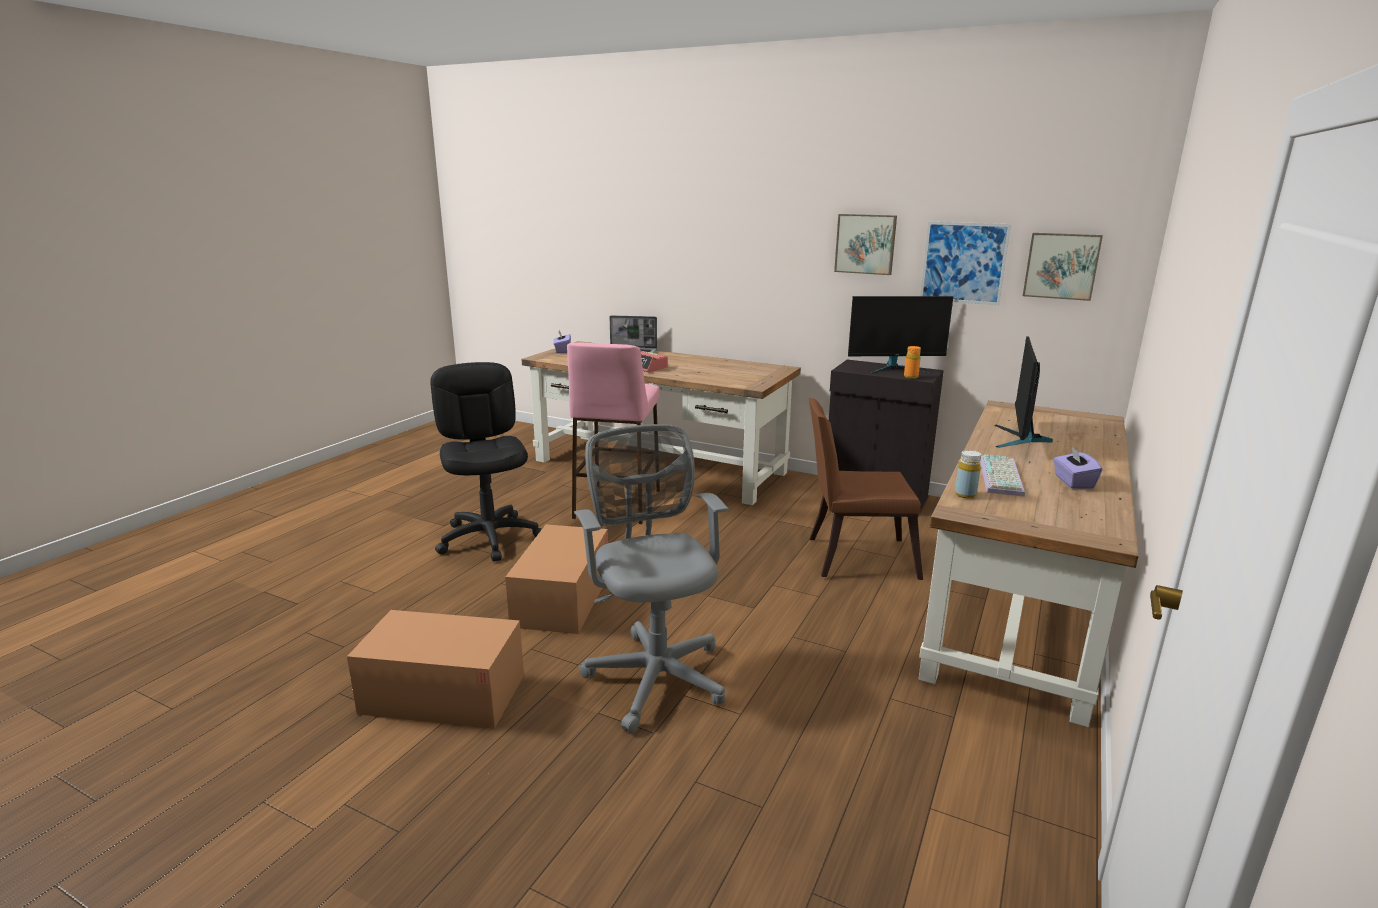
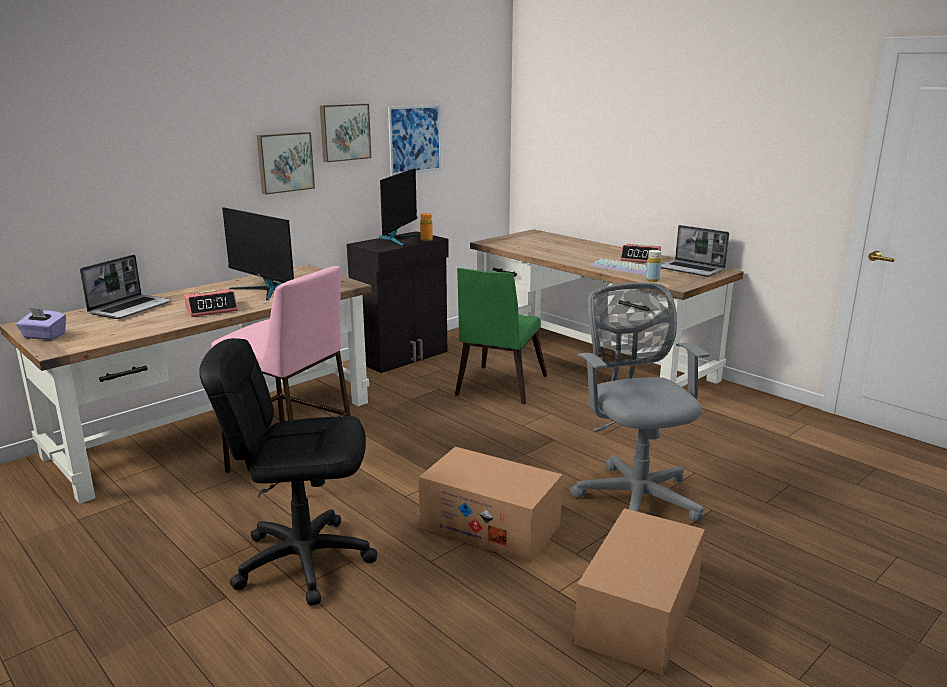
camera: 70 degrees left, 0 degrees up
(655, 673) = (635, 496): grey office chair -> grey office chair turned 75 degrees clockwise
(854, 557) = (498, 387): brown chair -> green chair
(1019, 438) = (558, 252): monitor -> monitor (264, 290)
(1061, 266) = (469, 133): picture -> picture (284, 162)
(1073, 482) = (640, 259): purple tissue box -> alarm clock
(1073, 517) = (692, 269): none -> laptop

